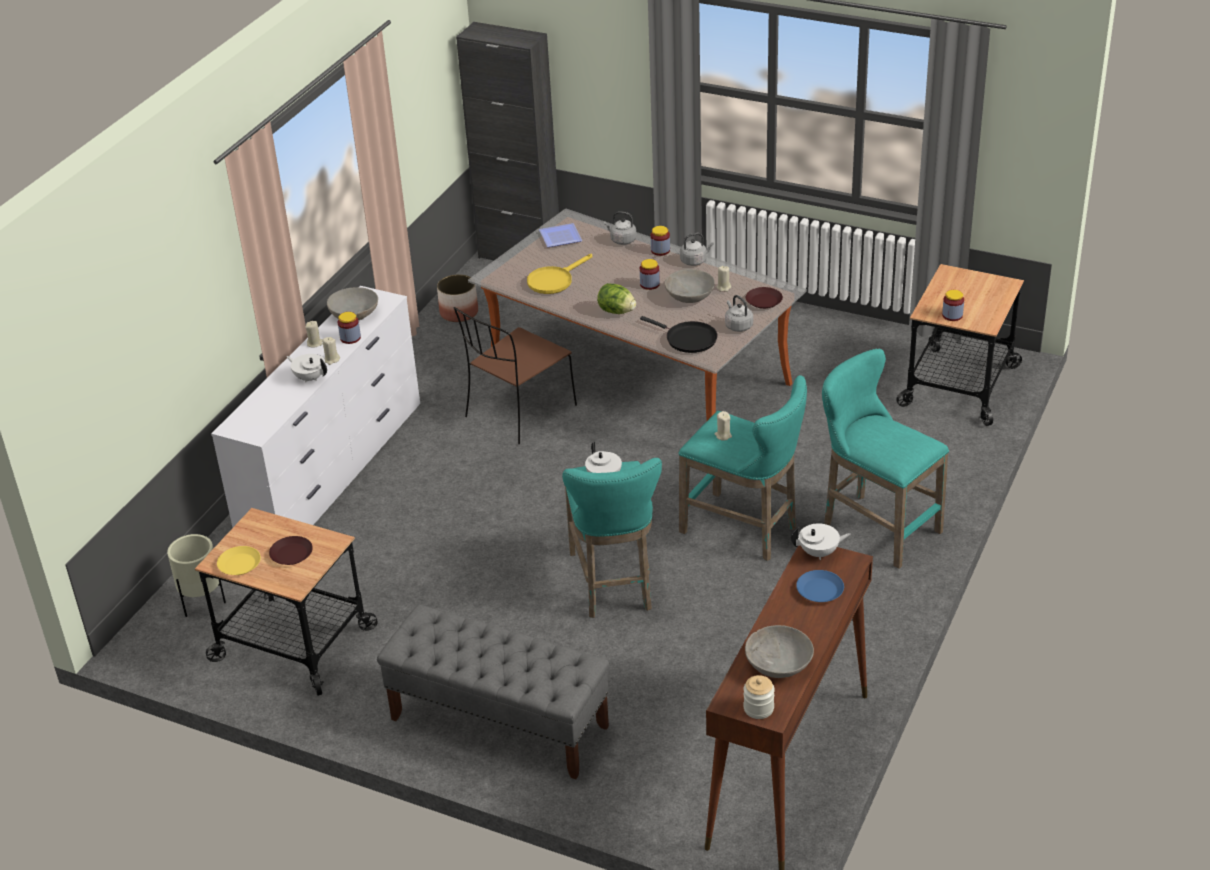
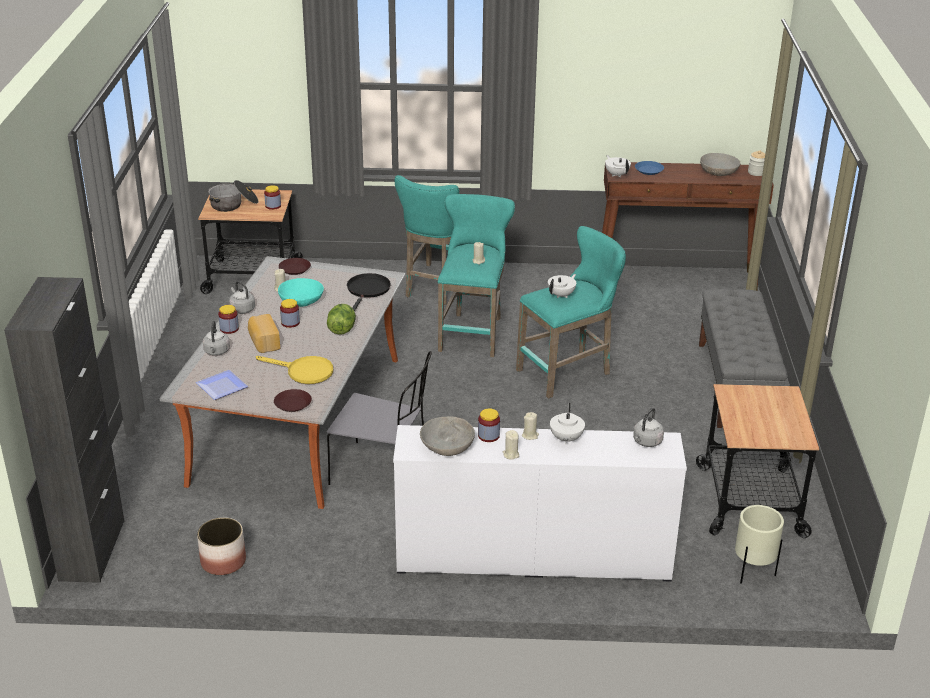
camera: 115 degrees left, 5 degrees down
(240, 564) = (793, 427): yellow plate -> none
(291, 554) = (759, 406): brown plate -> brown plate (292, 404)
(519, 412) = (383, 471): brown chair -> grey chair
(622, 265) = (263, 342): none -> bread
(689, 296) = (301, 301): grey bowl -> turquoise bowl
(738, 326) = (337, 273): grey kettle -> grey kettle (646, 442)
(968, 289) = (233, 204): none -> cooking pot

